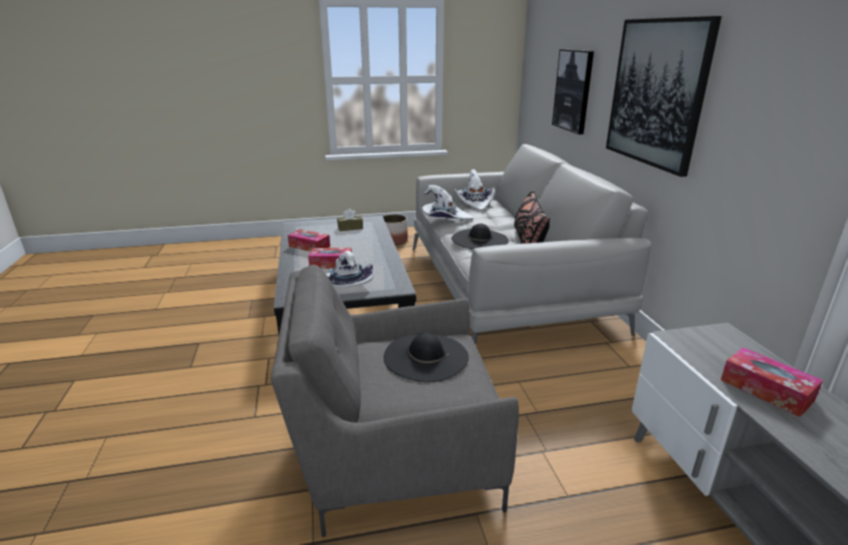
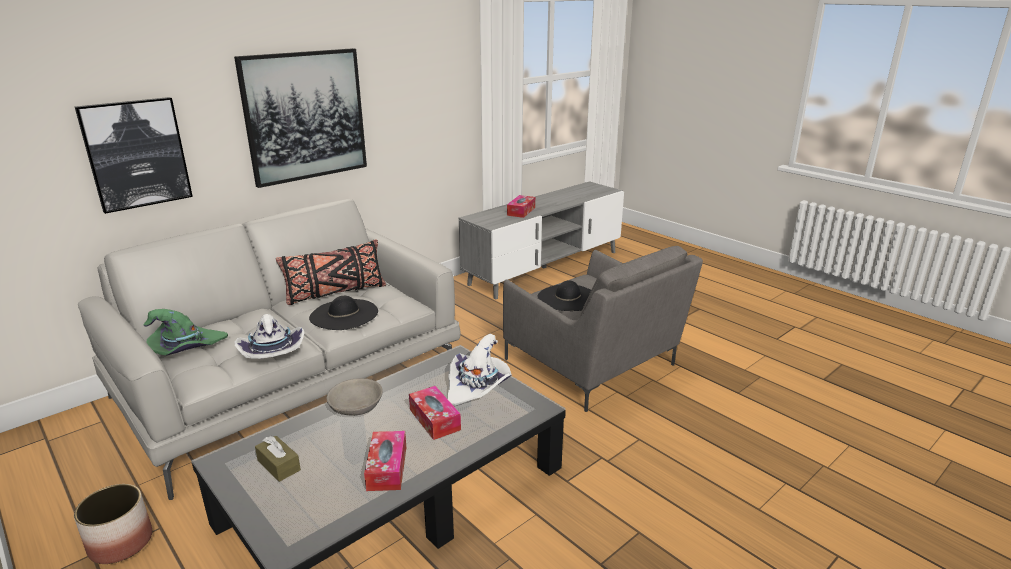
camera: 120 degrees left, 0 degrees up
(376, 248) = (356, 407): none -> grey bowl
(475, 203) = (186, 348): white hat -> green hat

